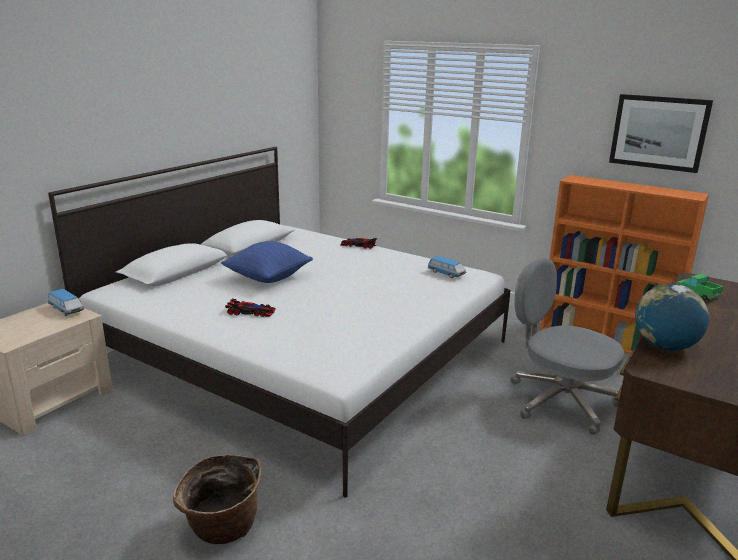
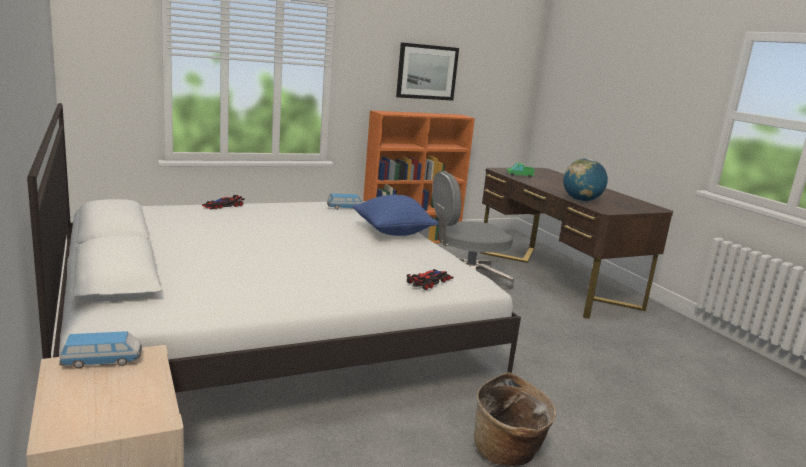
camera: 60 degrees left, 5 degrees down
(251, 312) = (311, 276): toy car -> toy car (430, 281)
(268, 278) = (235, 250): blue pillow -> blue pillow (392, 233)

